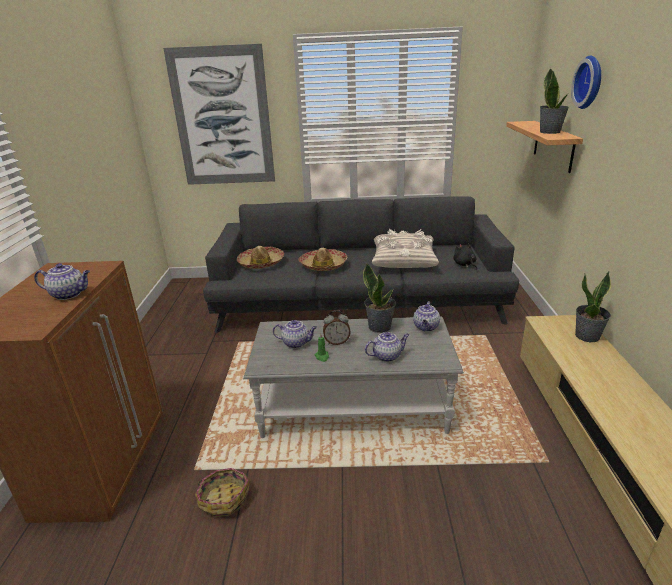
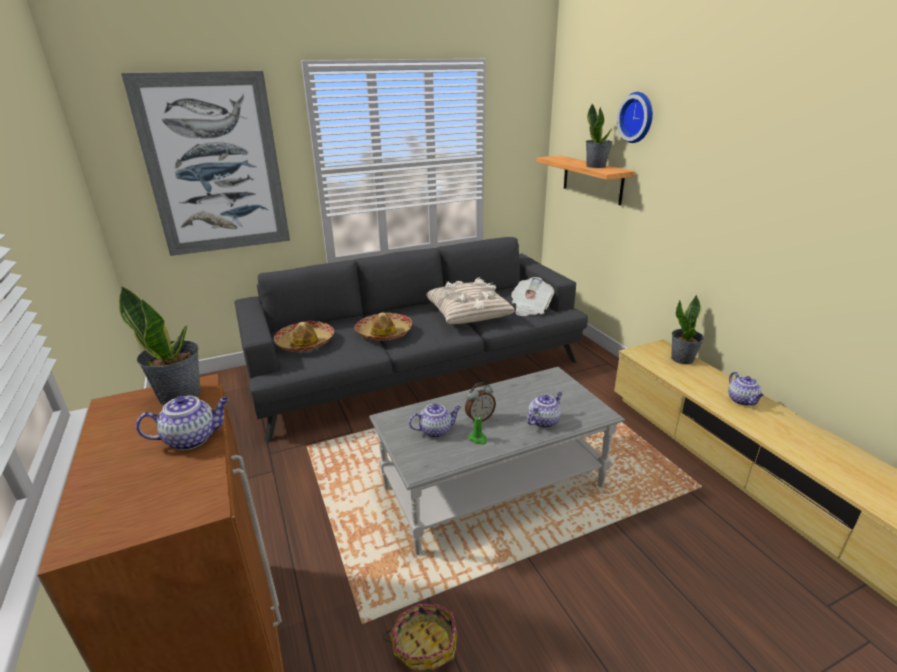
camera: 25 degrees left, 0 degrees up
(379, 327) = (509, 391): potted plant -> potted plant (180, 395)
(426, 327) = (554, 381): teapot -> teapot (742, 400)
(465, 264) = (530, 308): black plush toy -> newspaper

